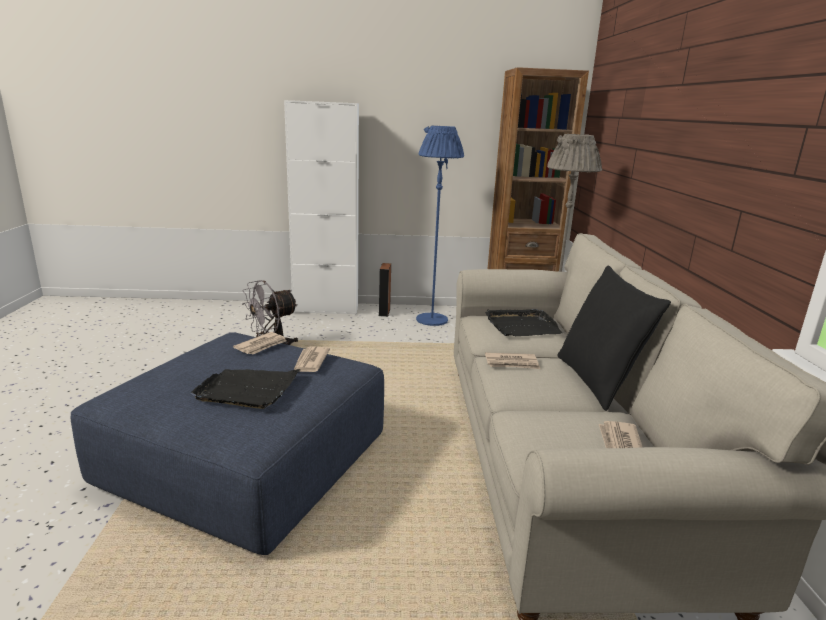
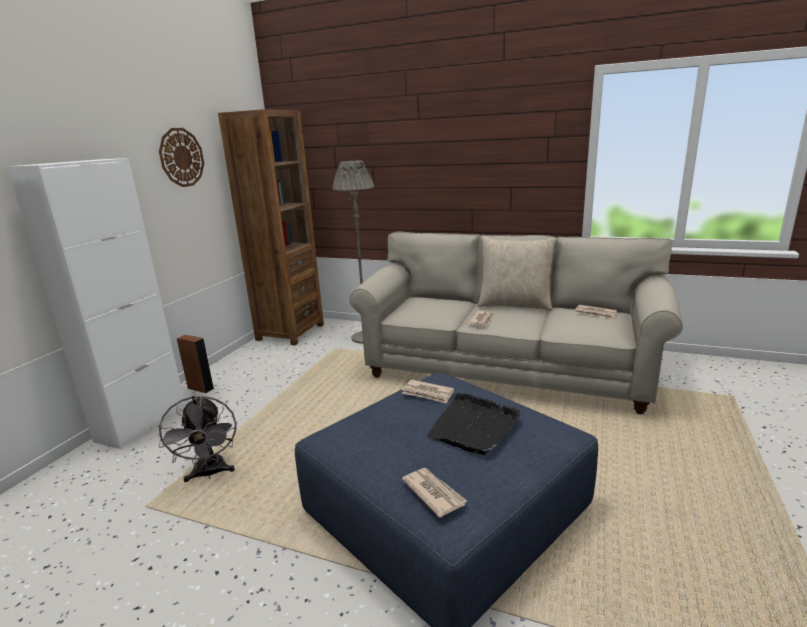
camera: 65 degrees left, 0 degrees up
(262, 345) = (373, 416): newspaper -> newspaper (433, 493)
(432, 320) = (250, 367): blue floor lamp -> none
(448, 111) = (181, 157): none -> wall clock
(521, 326) = (427, 305): black tray -> none
(598, 381) = (515, 305): black pillow -> beige pillow

